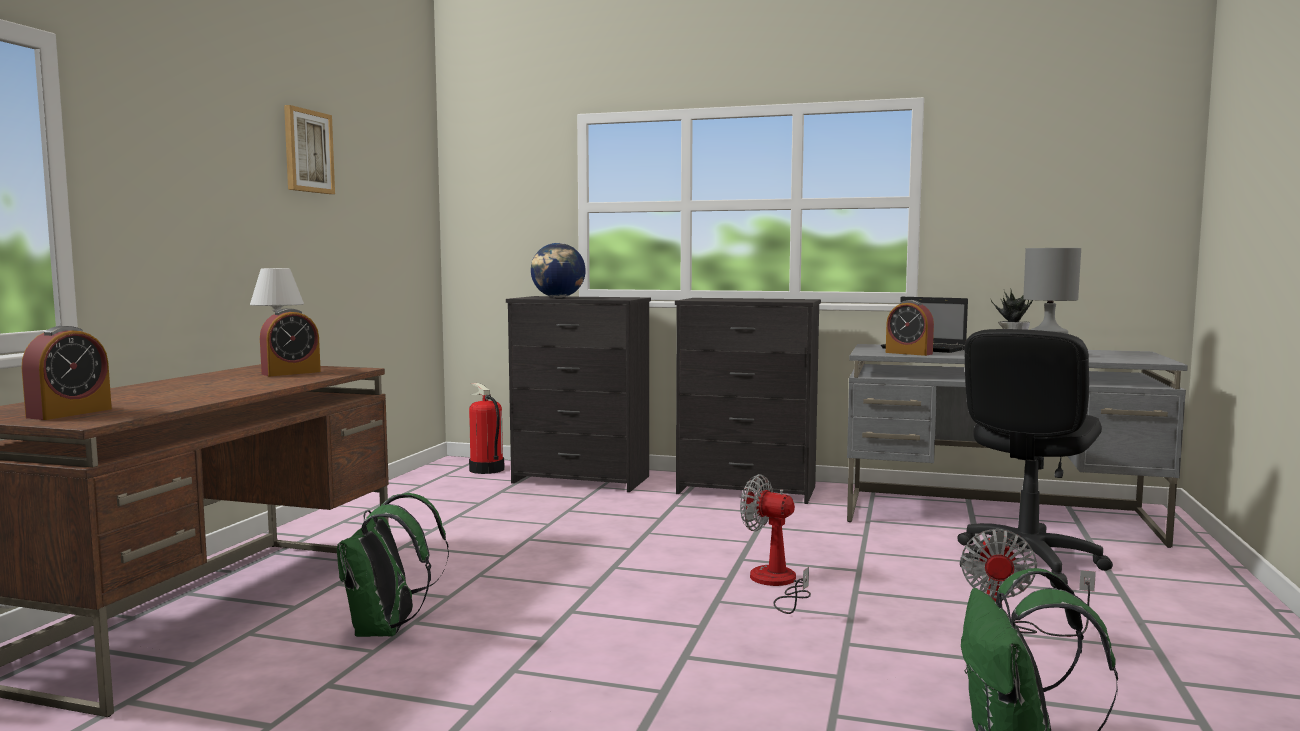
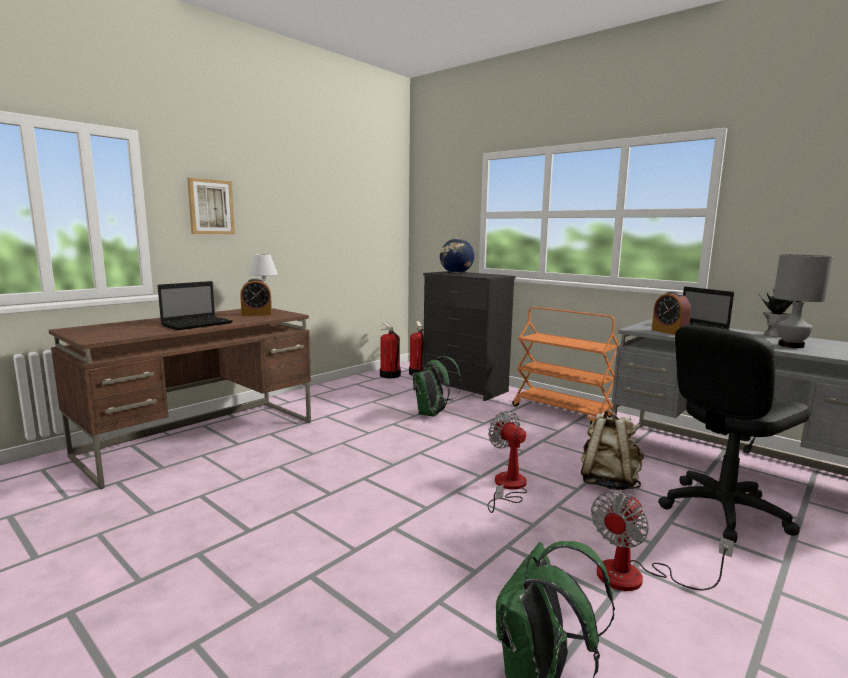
camera: 25 degrees right, 5 degrees up
(69, 413) = (103, 333): alarm clock -> none
(225, 390) = (198, 324): none -> laptop
(307, 151) = (307, 185): picture -> picture (210, 207)
(388, 630) = (262, 468): green backpack -> green backpack (433, 414)
(441, 478) = (389, 375): none -> fire extinguisher
(747, 490) = (562, 411): black dresser -> orange cart
(885, 557) = (608, 482): none -> beige backpack

